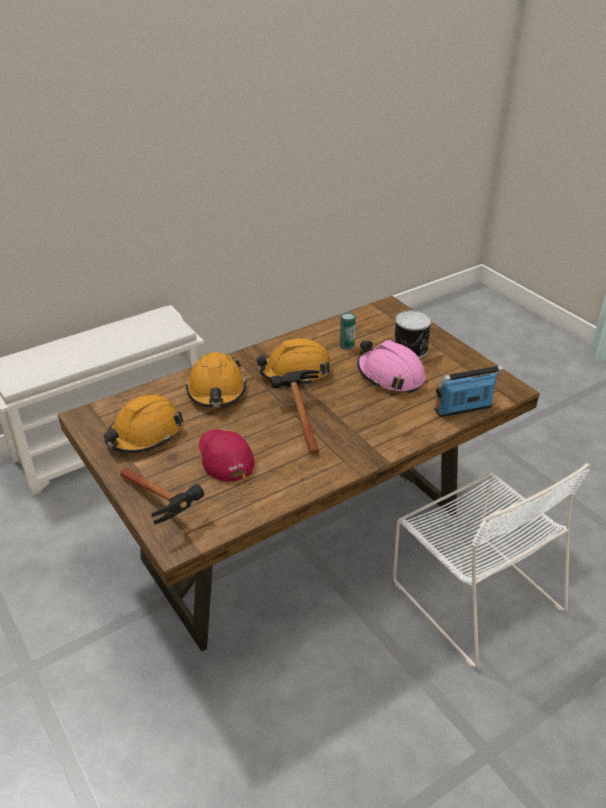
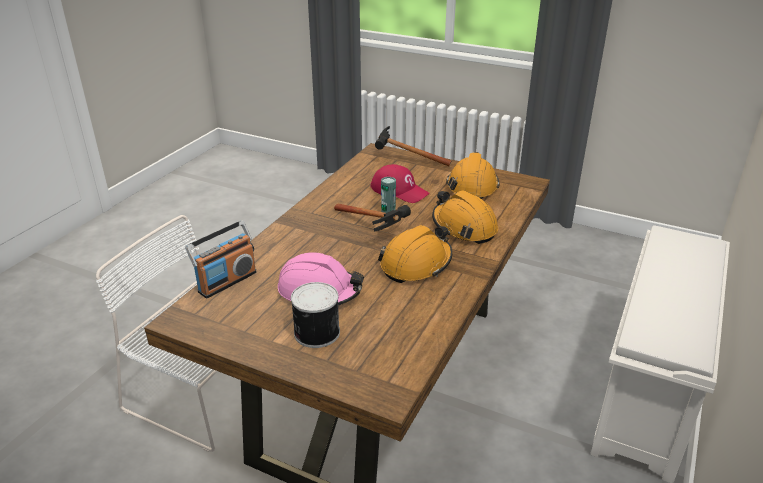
camera: 150 degrees right, 5 degrees down
(346, 345) = (393, 311): can -> can (388, 211)

